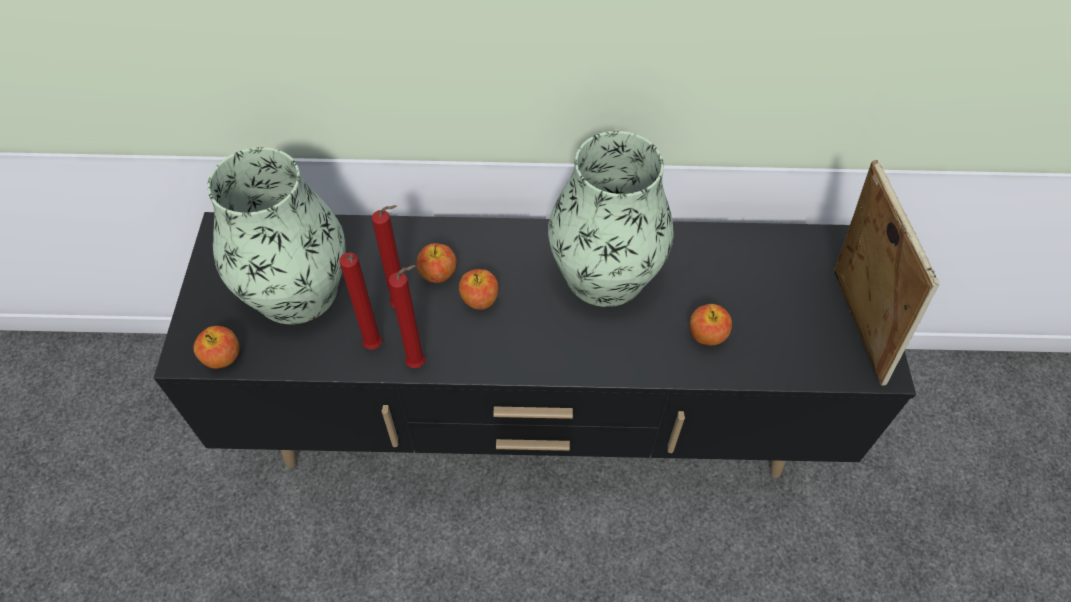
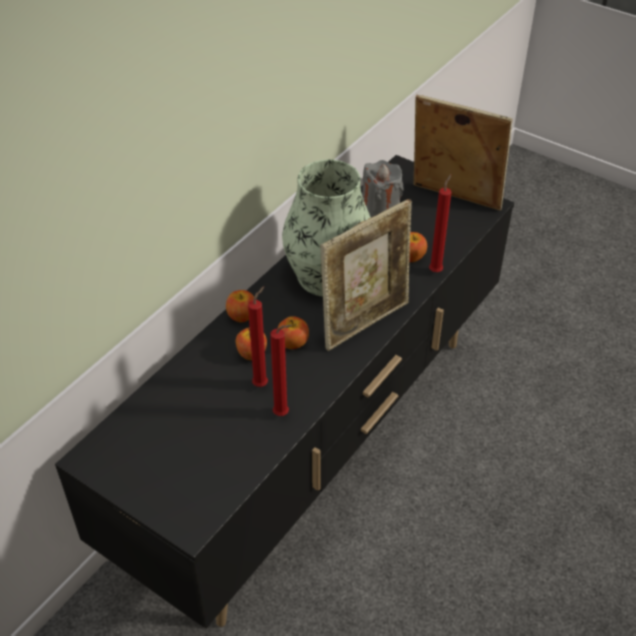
camera: 55 degrees left, 10 degrees down
(222, 357) = (214, 505): apple -> apple (242, 316)
(297, 290) = (192, 436): vase -> none
(419, 363) = (317, 396): red candle -> red candle (436, 270)
(562, 347) = (365, 322): none -> picture frame
(758, 262) = (380, 209): none -> grey candle

